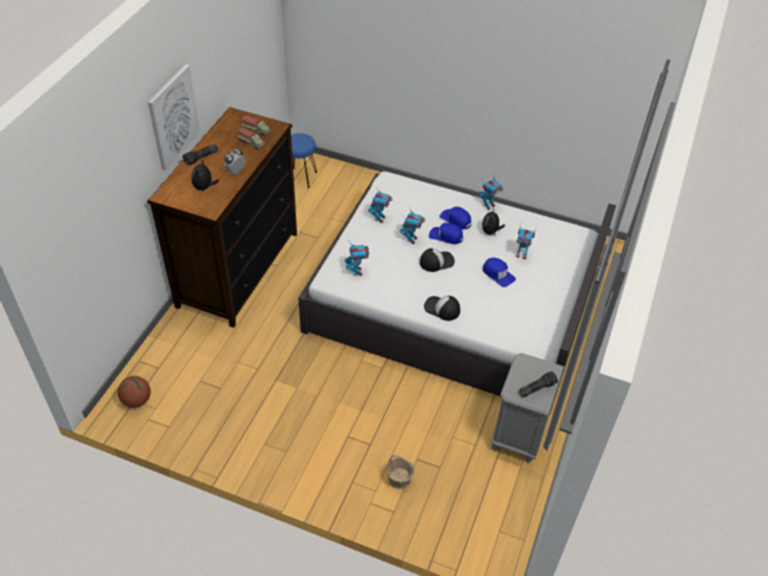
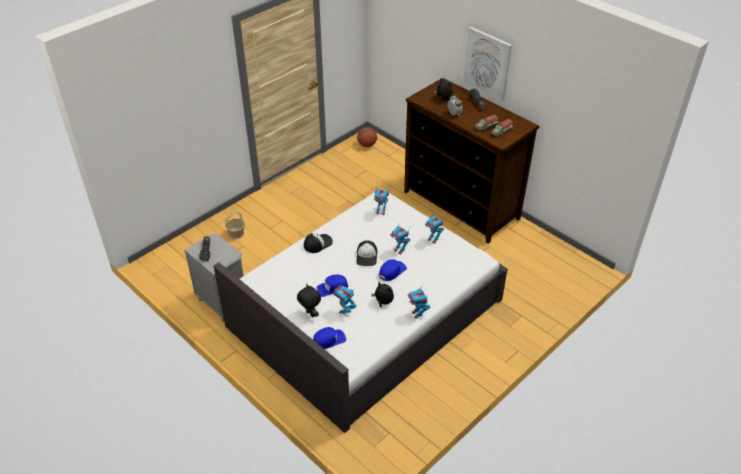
camera: 115 degrees right, 5 degrees down
(301, 178) = (561, 264): blue stool -> none
(456, 220) = (409, 284): blue cap -> blue cap (329, 340)
(543, 279) = (310, 314): none -> black plush toy

